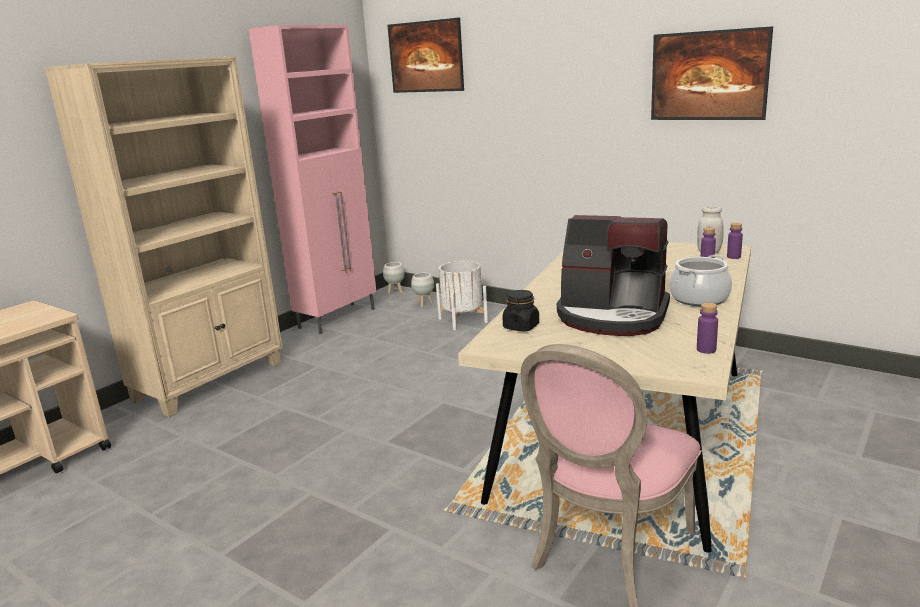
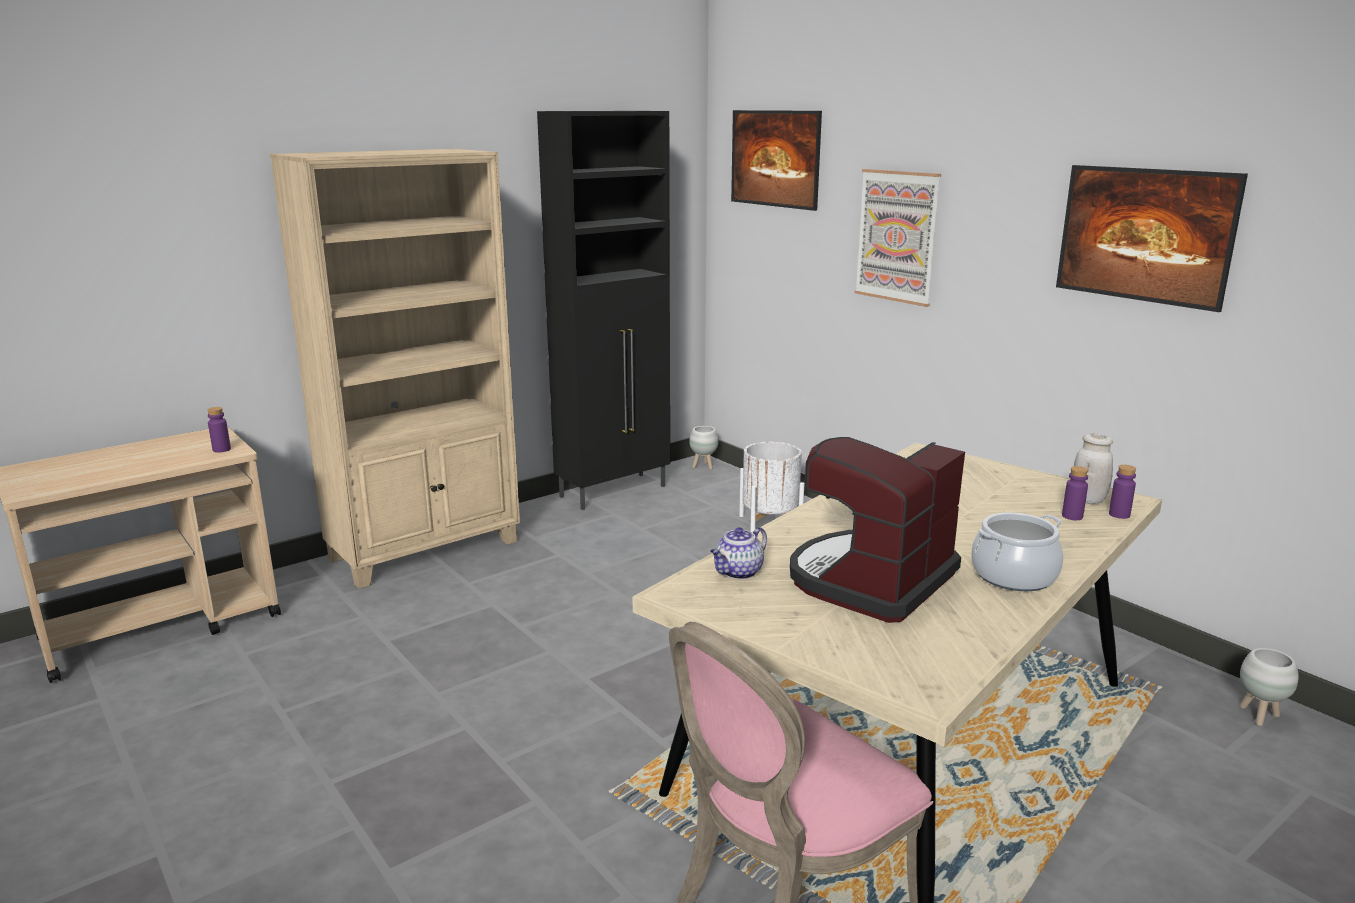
camera: 15 degrees right, 0 degrees up
(338, 318) = (615, 491): pink cabinet -> black cabinet
(424, 304) = (731, 491): white planter -> white planter (1259, 716)
(521, 327) = (738, 572): black jar -> teapot
(529, 101) = (897, 236): none -> picture
(612, 316) = (870, 580): coffee machine -> coffee machine turned 90 degrees clockwise
(706, 350) = (960, 662): purple bottle -> purple bottle (221, 449)

